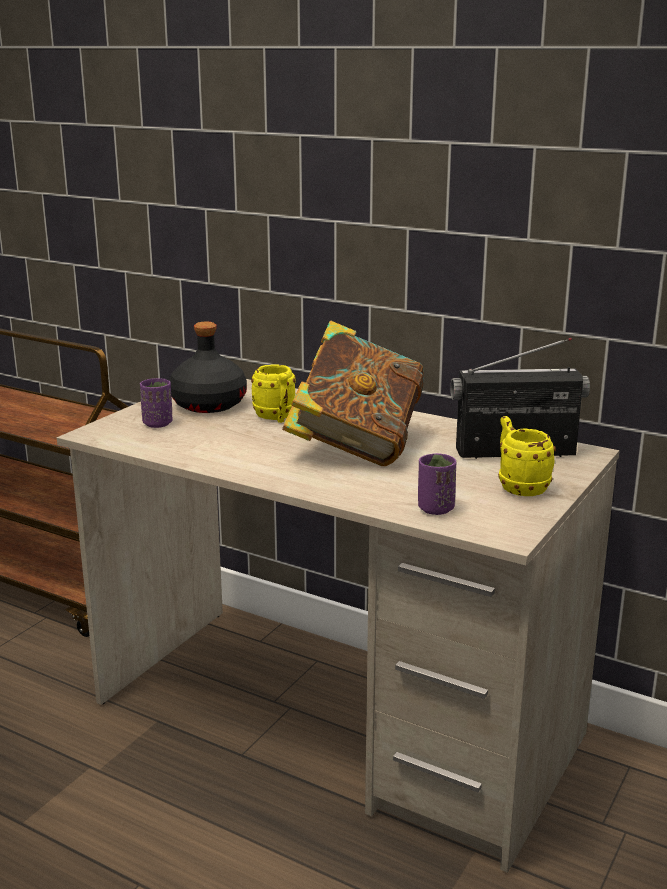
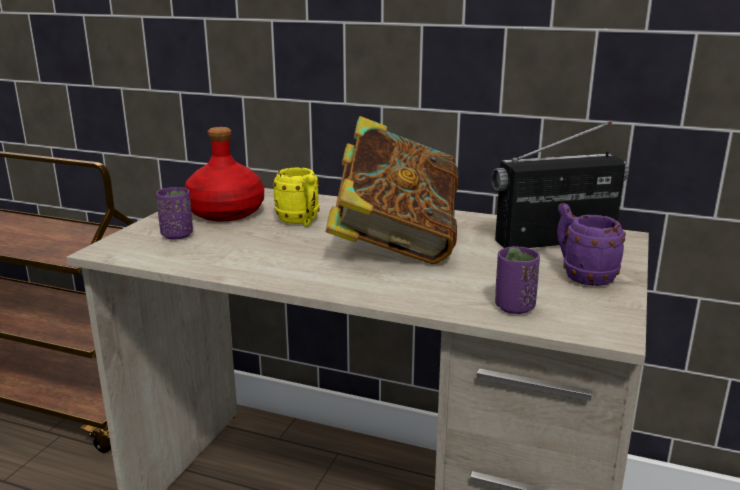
camera: 10 degrees left, 0 degrees up
(208, 404) = (224, 212): black bottle -> red bottle
(518, 486) = (582, 275): yellow mug -> purple mug

